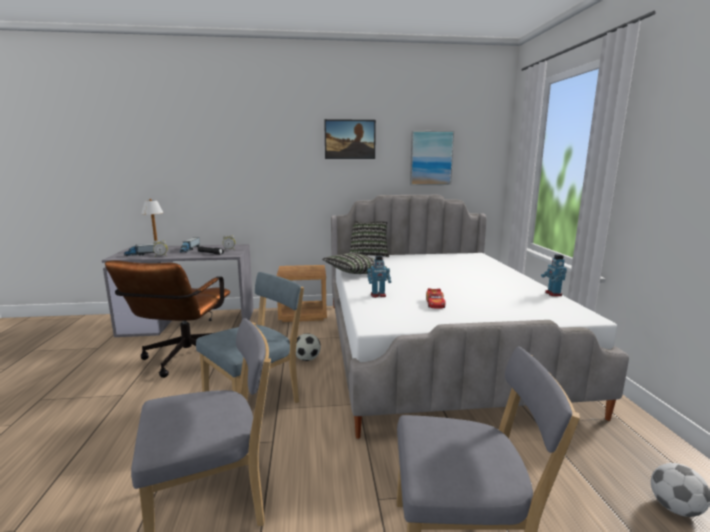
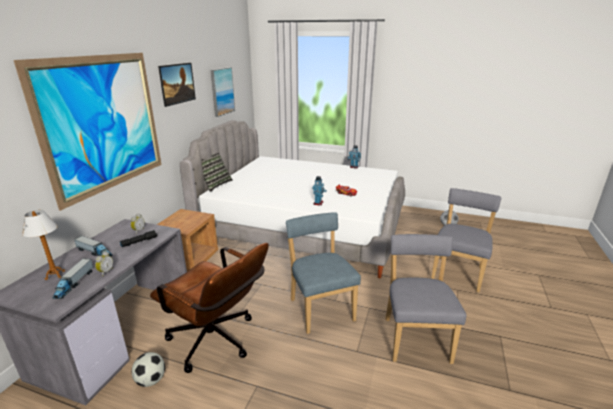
camera: 65 degrees left, 10 degrees up
(248, 160) = (104, 124): none -> picture
(307, 359) = (276, 275): football -> football (151, 380)
(354, 273) = (261, 199): pillow -> none

